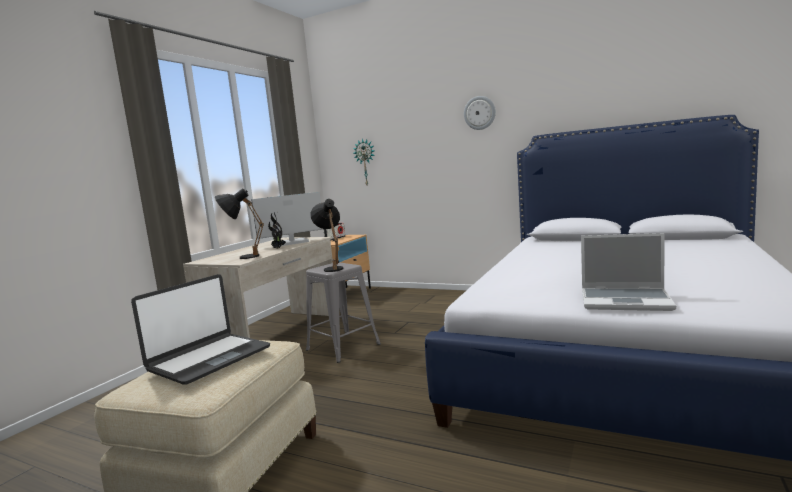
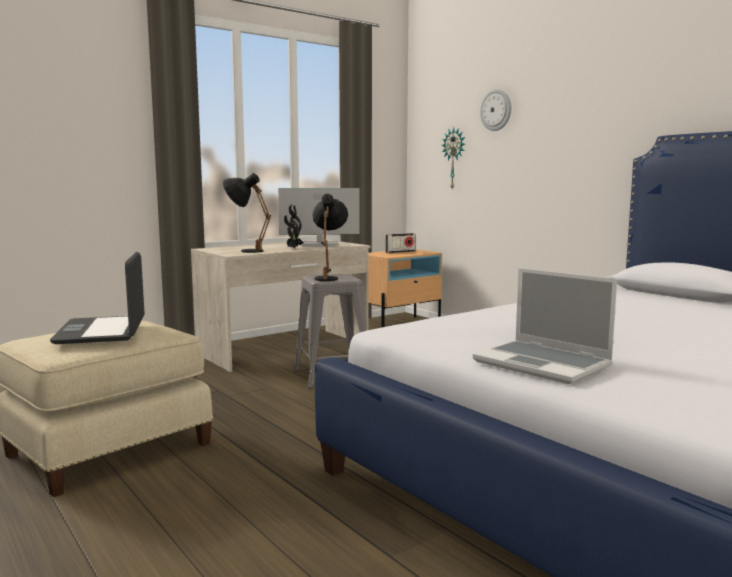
camera: 25 degrees right, 0 degrees up
(209, 359) = (103, 331): laptop -> laptop turned 105 degrees clockwise
(479, 113) = (596, 99): wall clock -> wall clock (496, 110)

